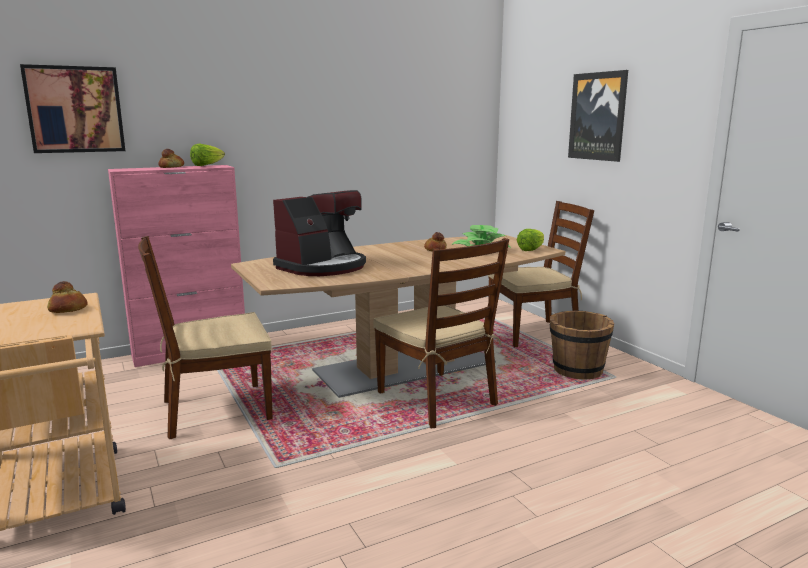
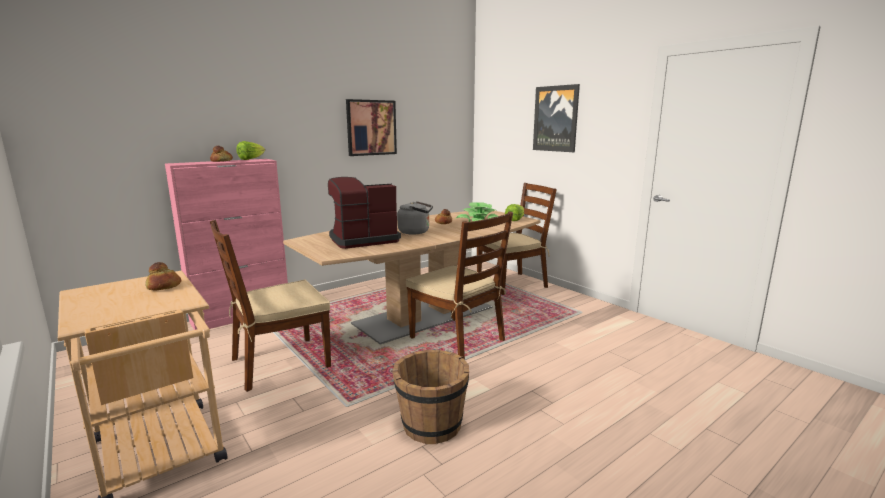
camera: 10 degrees left, 0 degrees up
(75, 109) = (133, 112): picture -> picture (371, 127)
(323, 267) = (362, 240): coffee machine -> coffee machine turned 150 degrees counterclockwise
(393, 260) = (416, 232): none -> grey kettle
(577, 371) = (553, 309): brown bucket -> brown bucket (431, 426)

